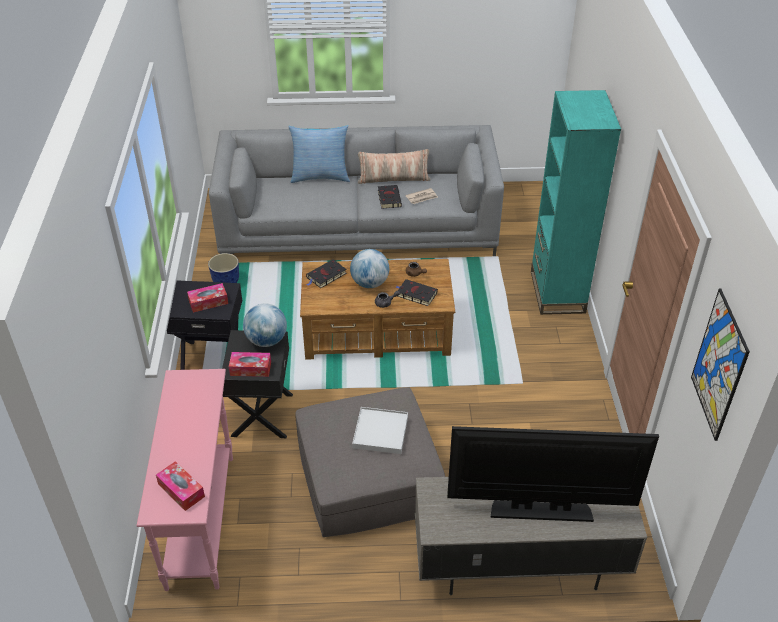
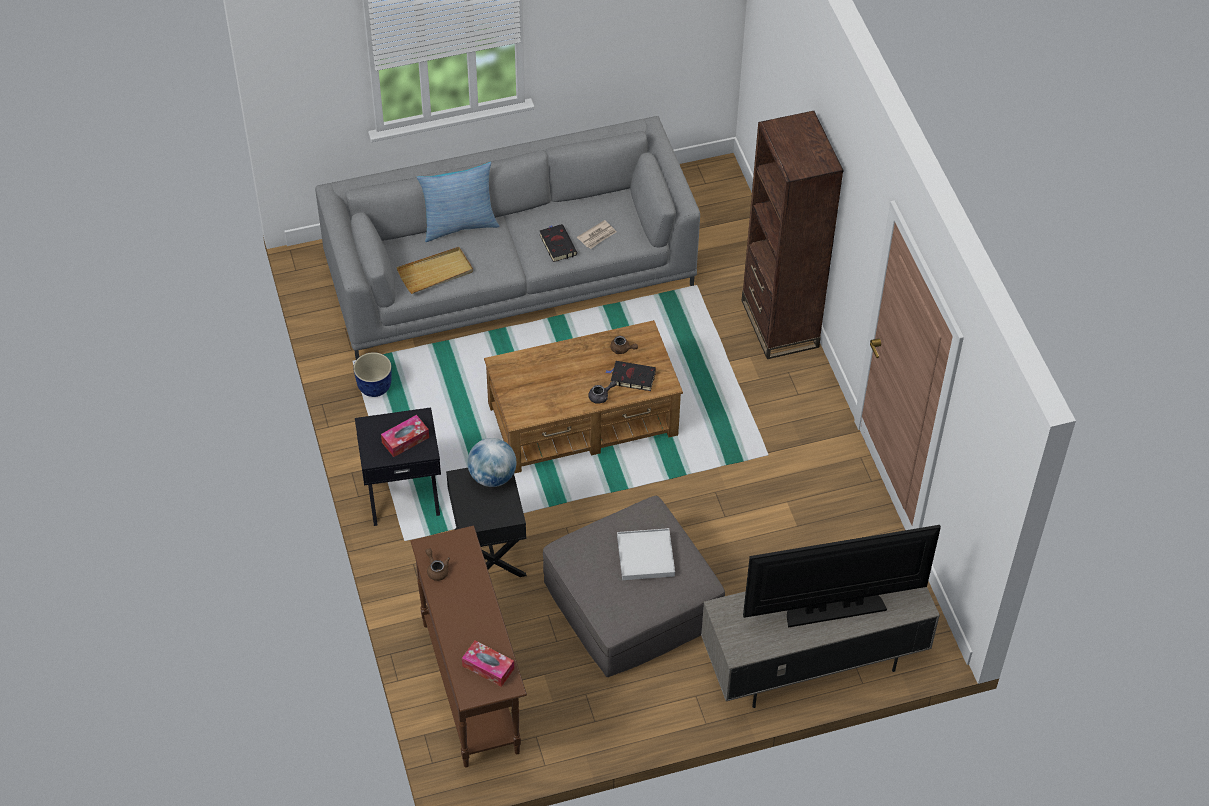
camera: 15 degrees left, 10 degrees up
(176, 397) = (436, 569): none -> brown teapot
(201, 520) = (471, 687): pink console table -> brown console table
(250, 368) = (489, 514): tissue box -> none
(289, 202) = (435, 272): none -> beige tray
(325, 276) = (519, 373): black book -> none
(370, 283) = (574, 373): globe -> none
(393, 179) = (552, 212): pillow -> none
(557, 292) = (779, 324): turquoise bookcase -> brown bookcase
(719, 365) = (986, 456): picture -> none

